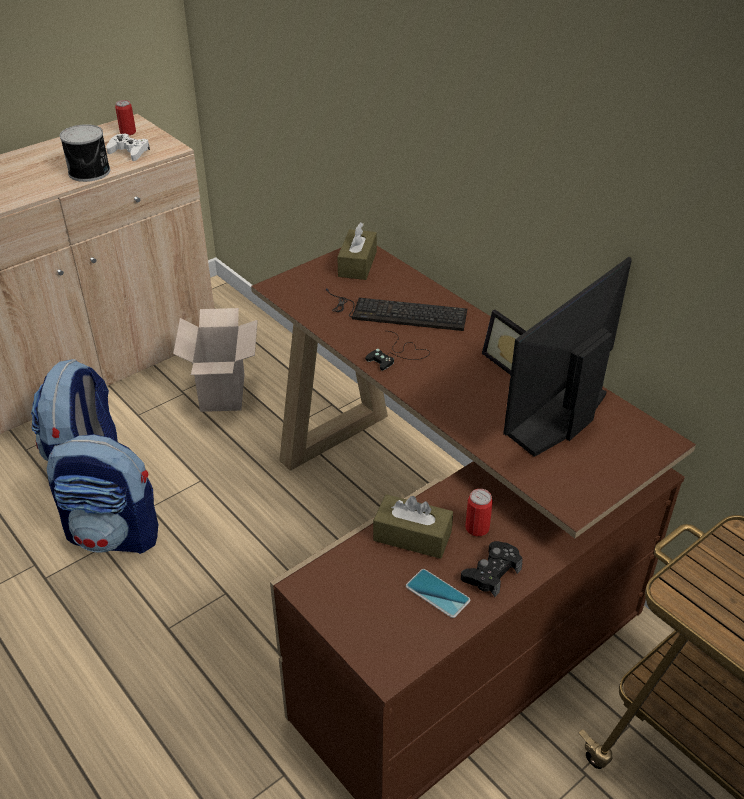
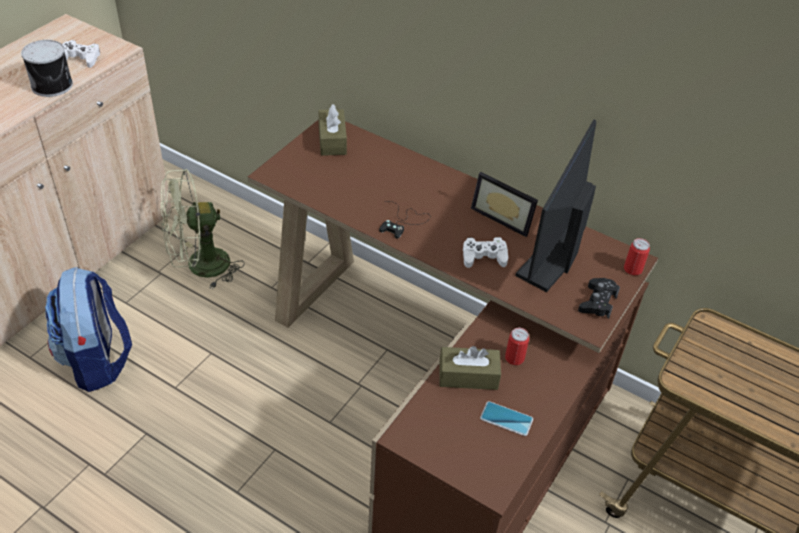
camera: 20 degrees left, 5 degrees up
(115, 535) = (153, 420): backpack -> none
(128, 132) = (67, 36): can -> can (632, 269)
(224, 394) = (199, 267): cardboard box -> green fan
(395, 312) = (384, 182): keyboard -> none
(474, 406) = (484, 256): none -> white game controller
(491, 573) = (539, 392): black game controller -> black game controller (598, 302)

